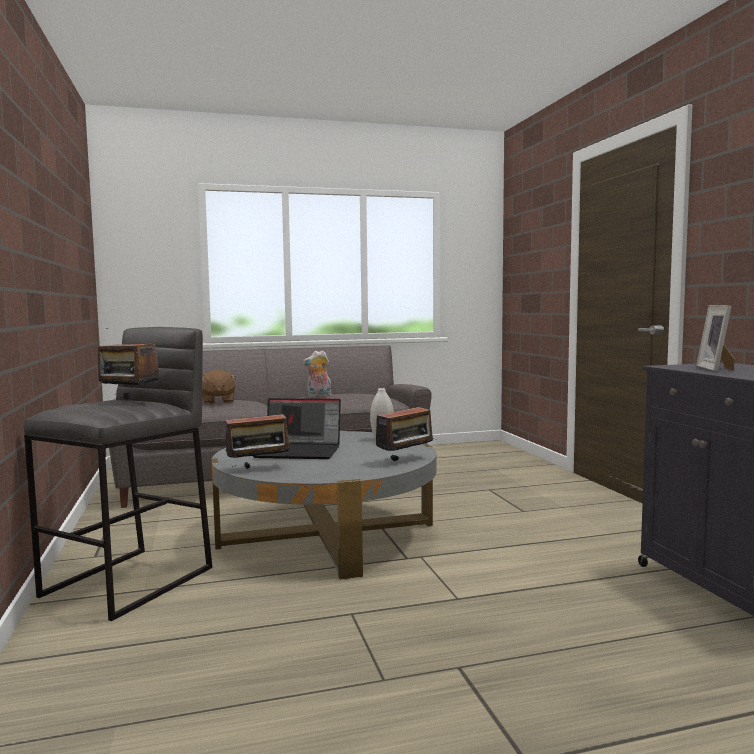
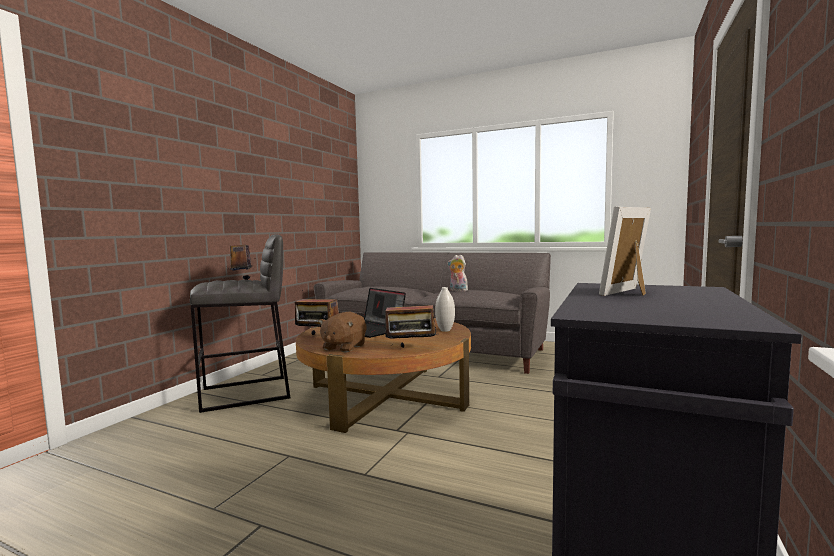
camera: 40 degrees right, 0 degrees up
(218, 401) = (388, 288): brown plush toy -> brown plush toy (343, 347)
(327, 533) = (386, 395): grey coffee table -> brown coffee table

